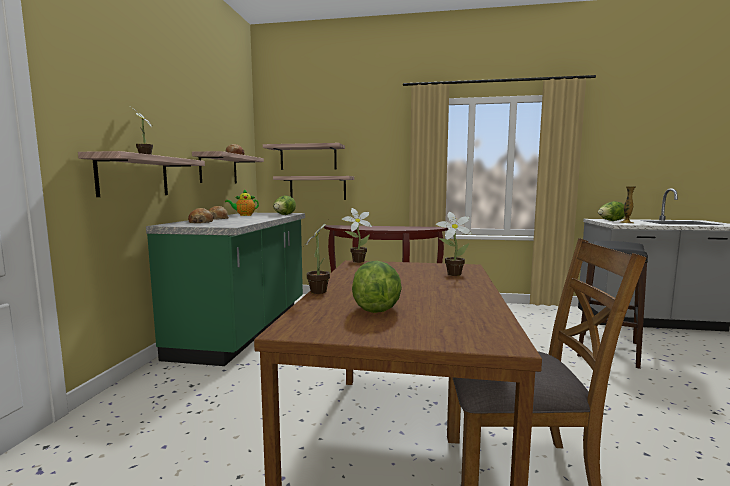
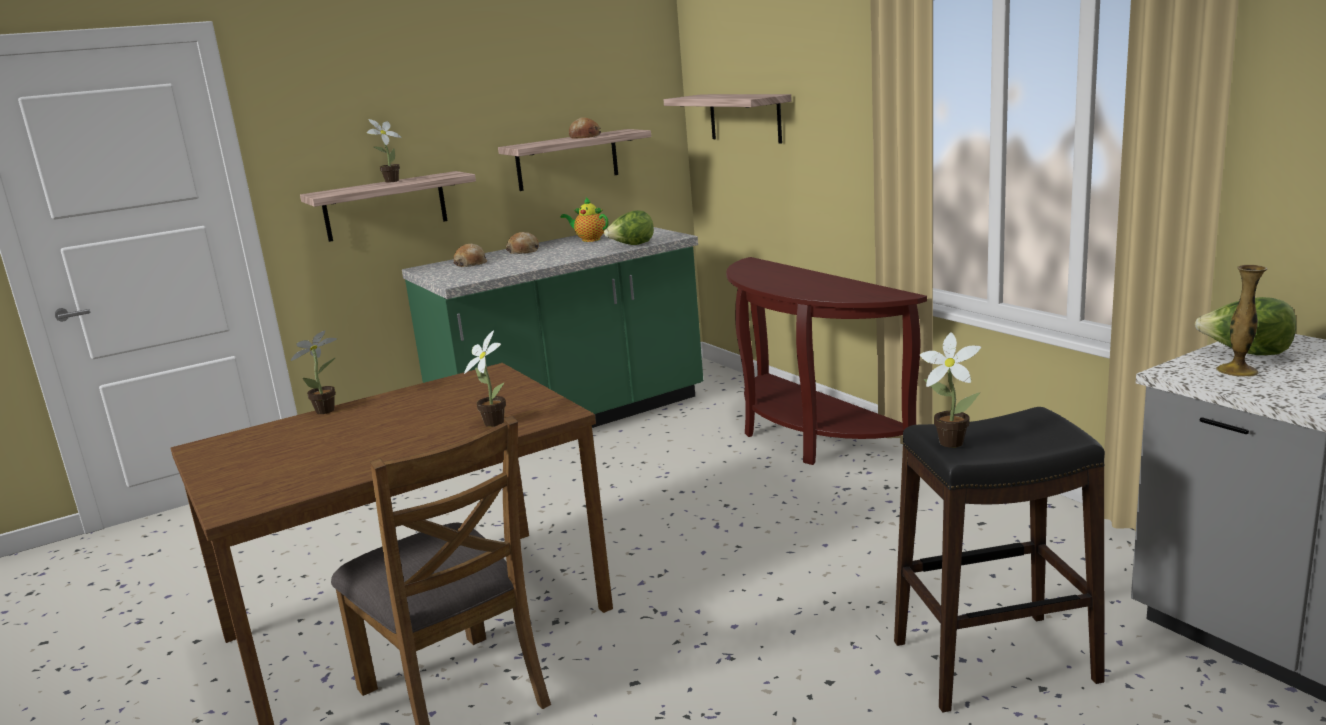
camera: 50 degrees right, 10 degrees up
(317, 188) = (759, 179): shelf -> none
(356, 261) = (500, 368): potted plant -> potted plant (947, 441)
(376, 308) = (291, 445): lettuce -> none

